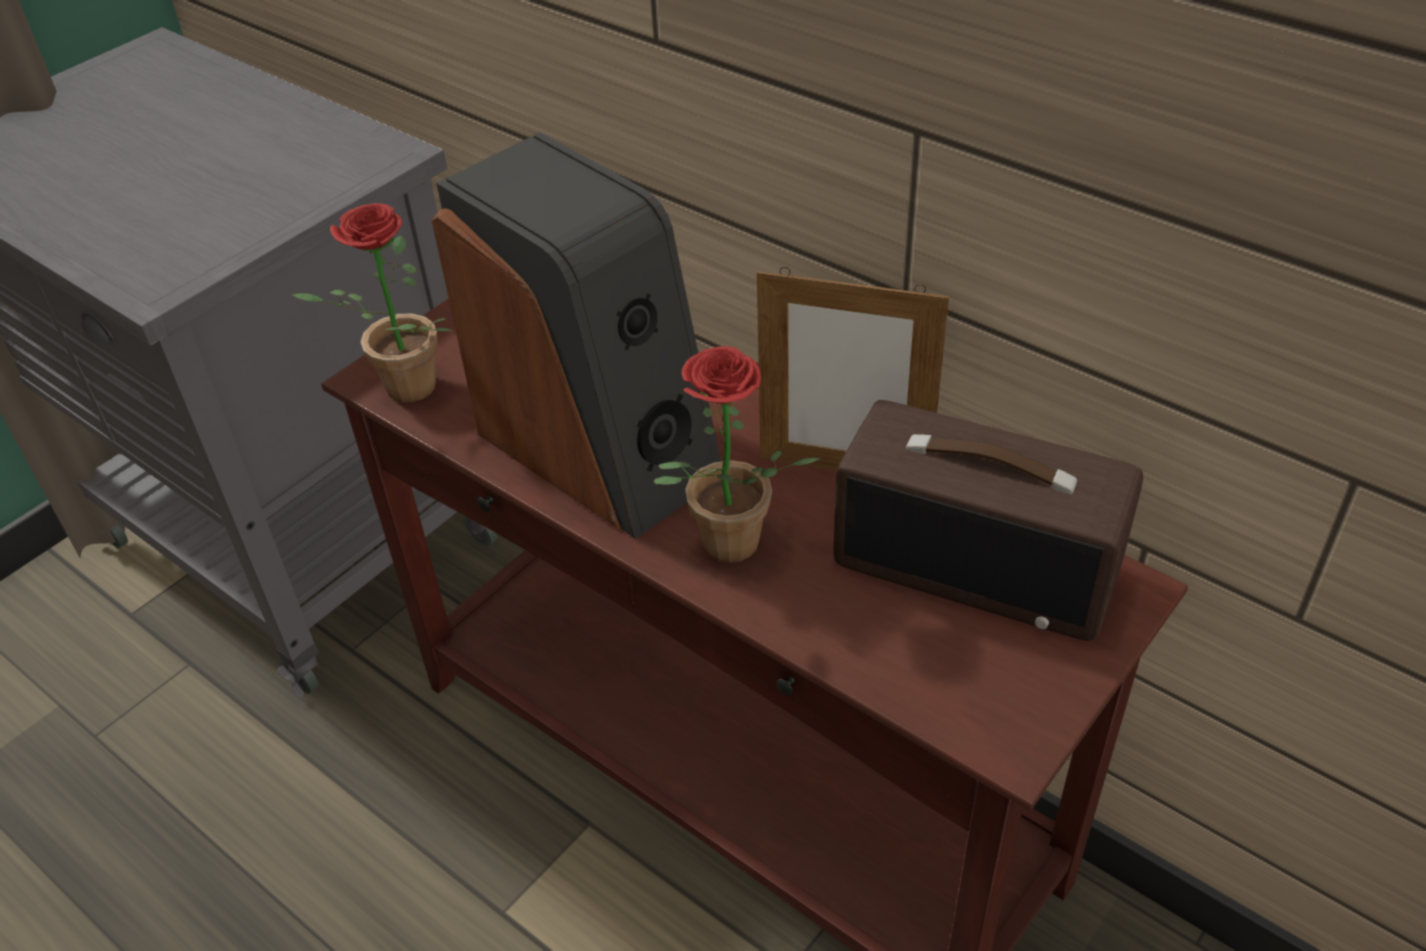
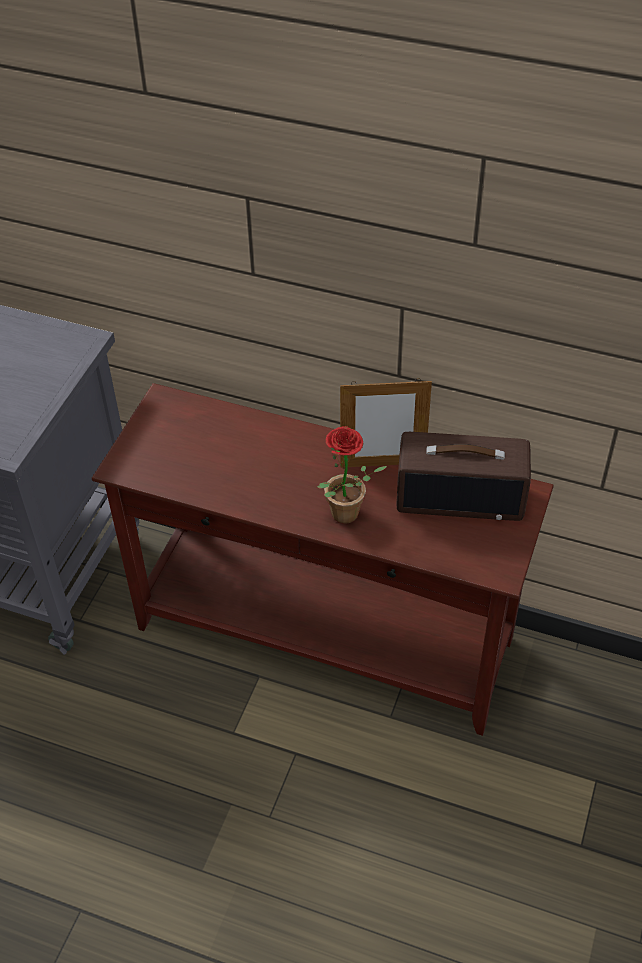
camera: 20 degrees left, 5 degrees up
(401, 392) = (139, 472): potted plant -> none
(601, 449) = (260, 480): speaker -> none

